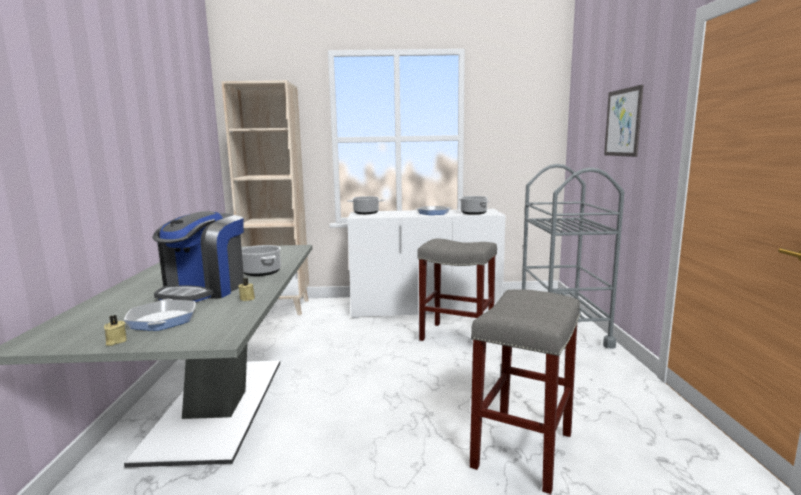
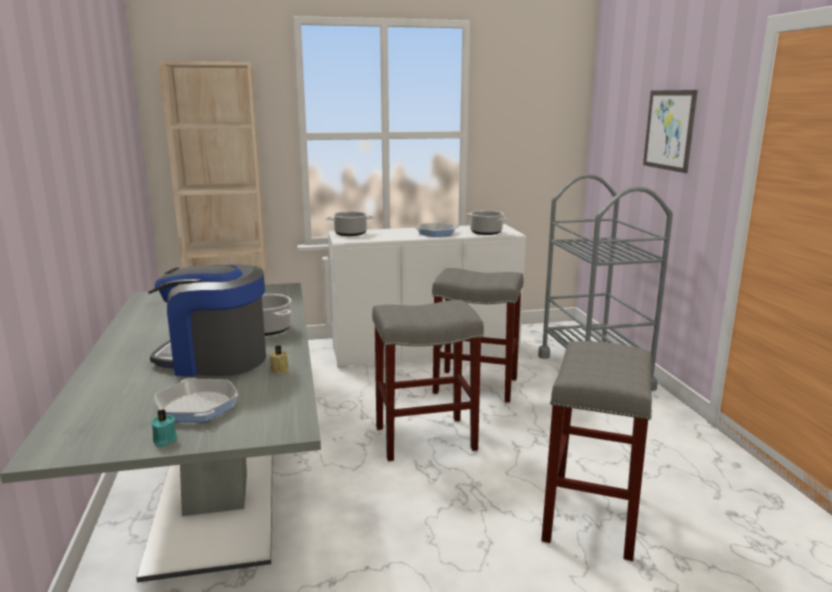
camera: 10 degrees left, 5 degrees up
(115, 341) = (164, 440): beige candle -> turquoise candle
(204, 290) = (214, 359): coffee machine -> coffee machine turned 90 degrees clockwise
(401, 374) = (426, 438): none -> grey stool

